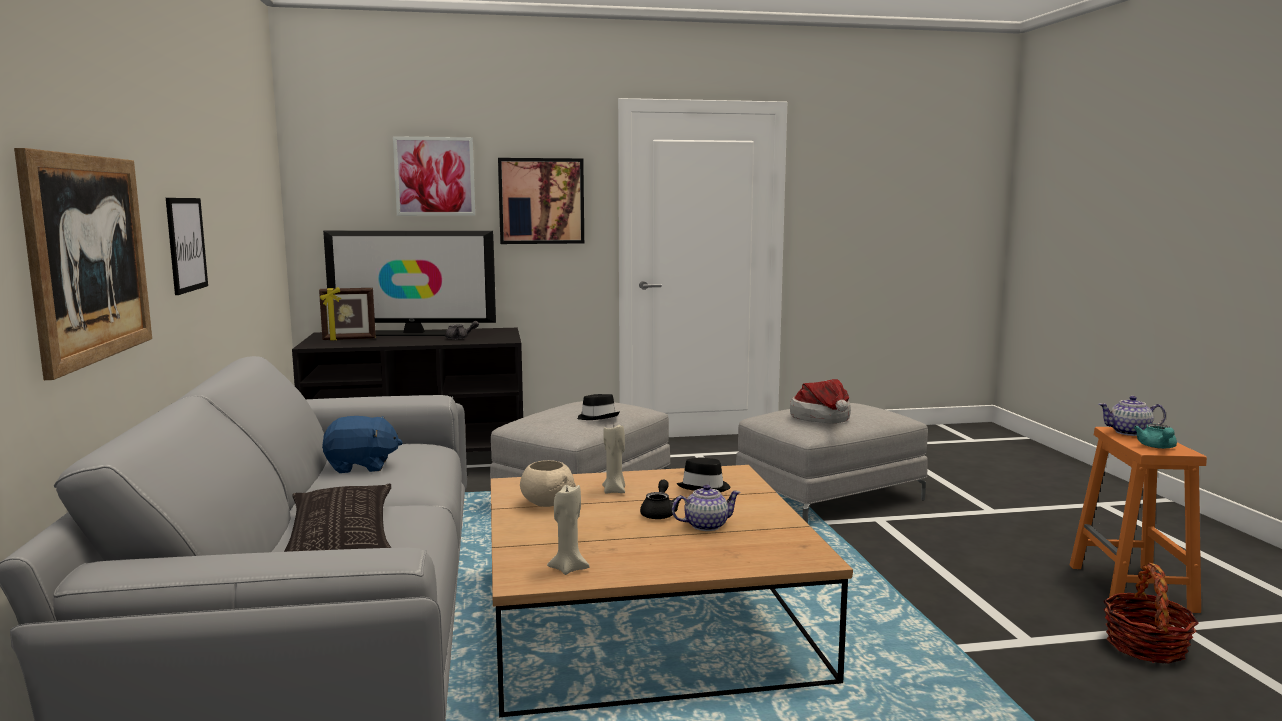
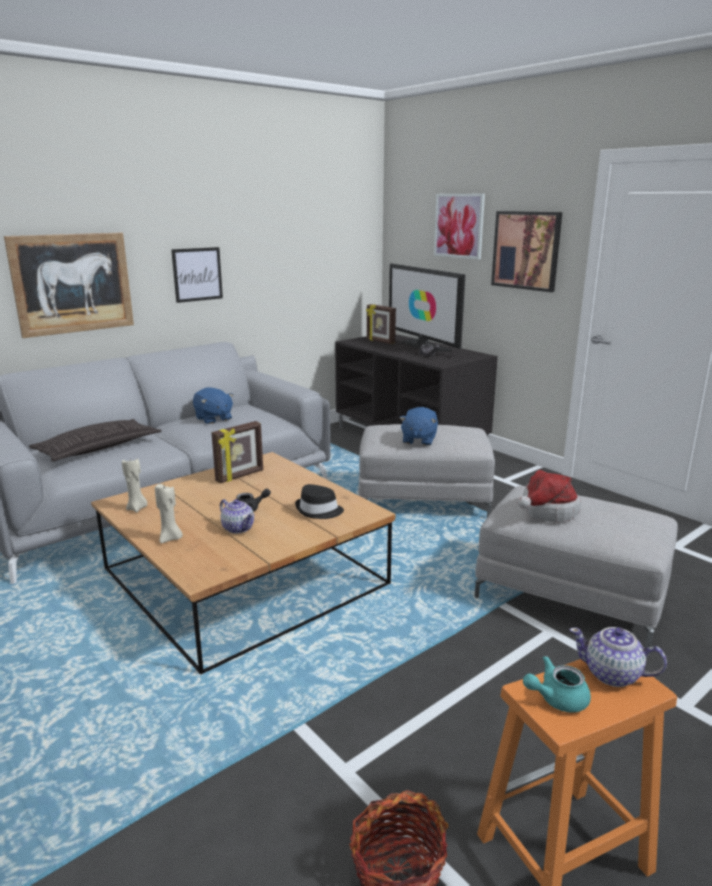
camera: 60 degrees right, 10 degrees up
(547, 503) = (240, 476): beige bowl -> picture frame
(597, 417) = (418, 440): black hat -> blue plush toy
(615, 491) = (282, 487): beige candle -> beige candle (170, 538)
(1130, 432) = (613, 675): teapot -> teapot turned 45 degrees counterclockwise

